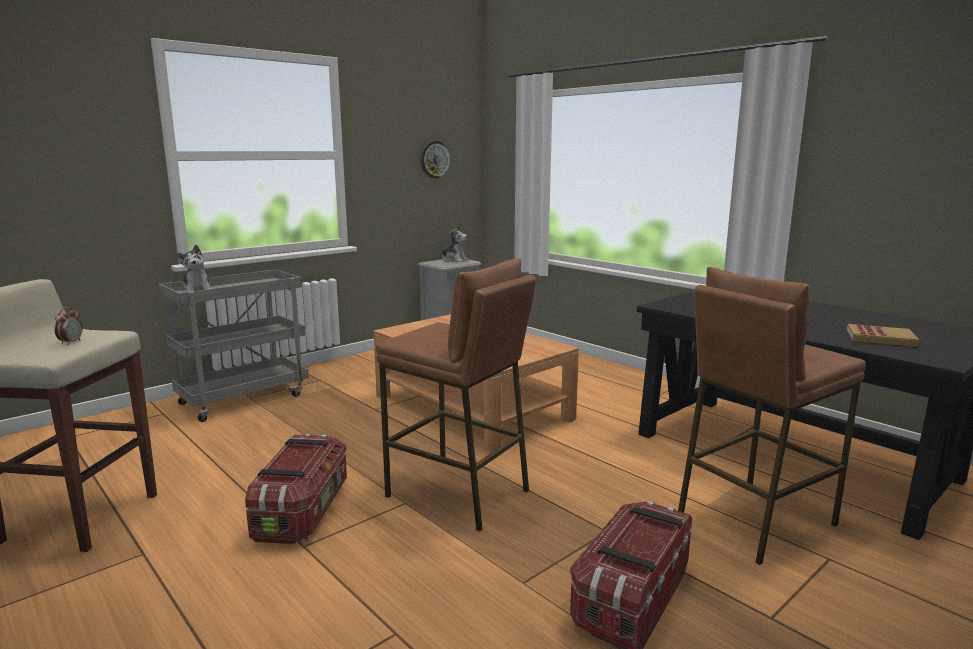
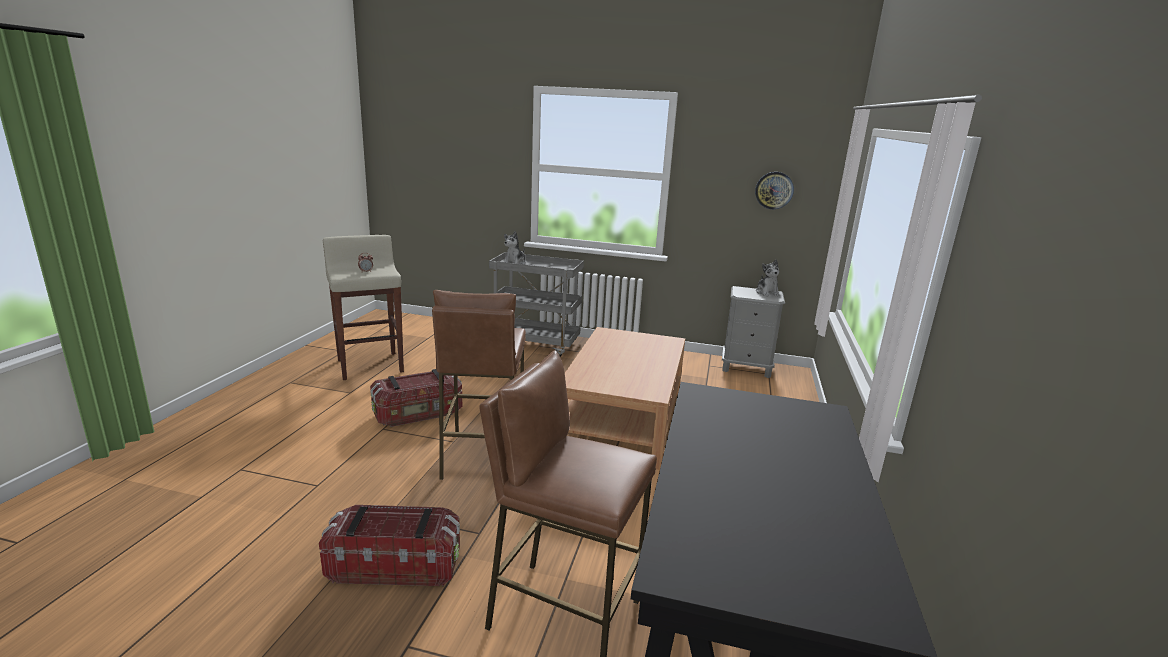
camera: 55 degrees right, 5 degrees up
(880, 338) = (729, 527): book -> none

